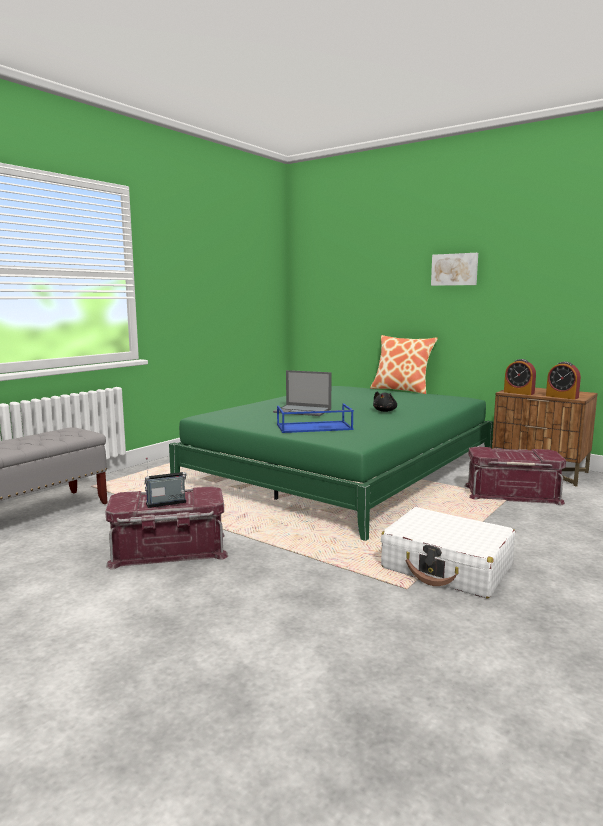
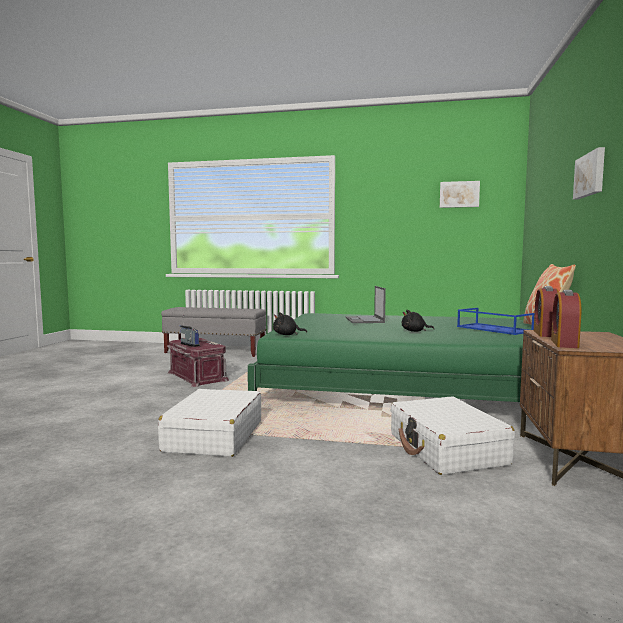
camera: 65 degrees right, 5 degrees down
(246, 258) = (459, 194): none -> picture
(313, 427) = (315, 326): blue tray -> blue tray (493, 329)
(363, 441) = (287, 335): none -> black plush toy
(512, 494) = (446, 449): red storage box -> white suitcase

